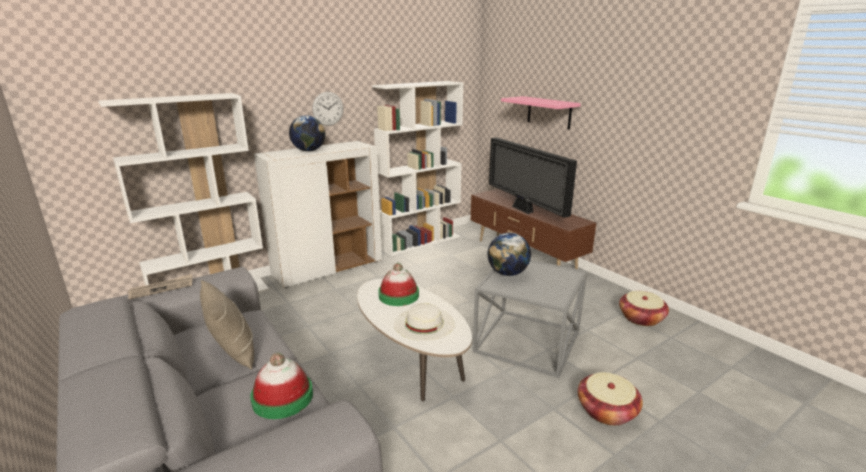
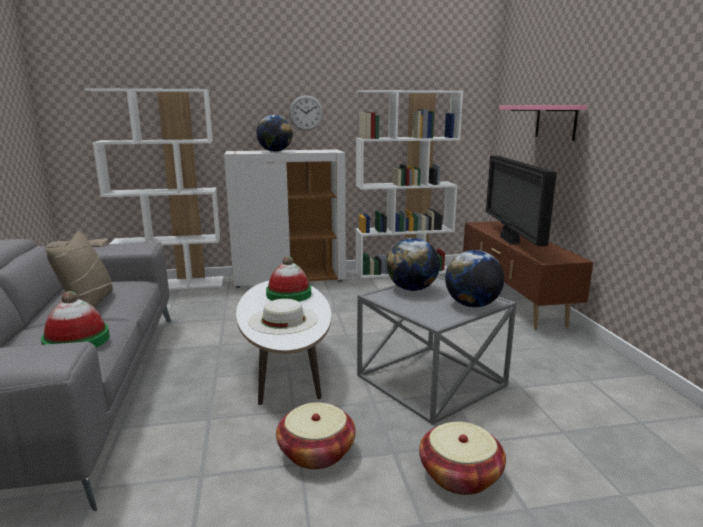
camera: 25 degrees right, 5 degrees down
(562, 280) = (472, 305): none -> globe
(641, 318) = (613, 392): basket -> basket (316, 452)

